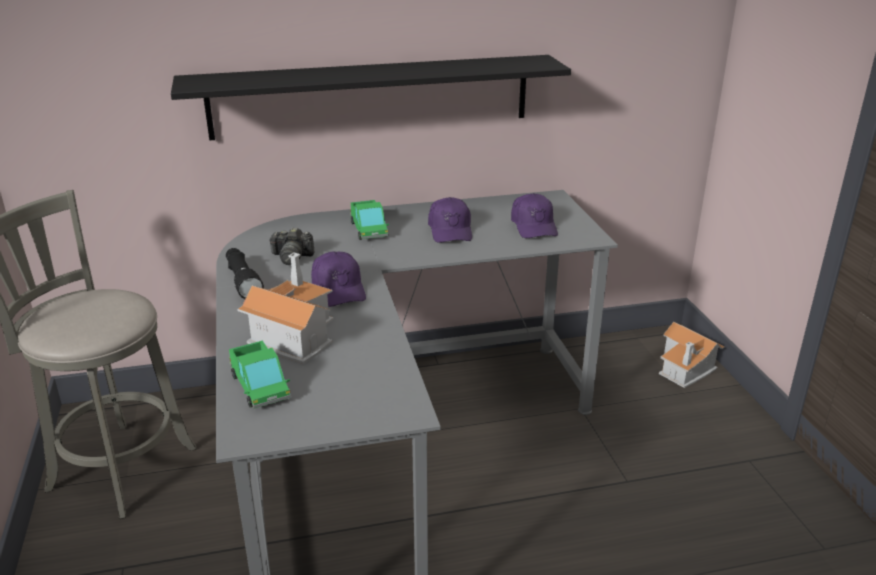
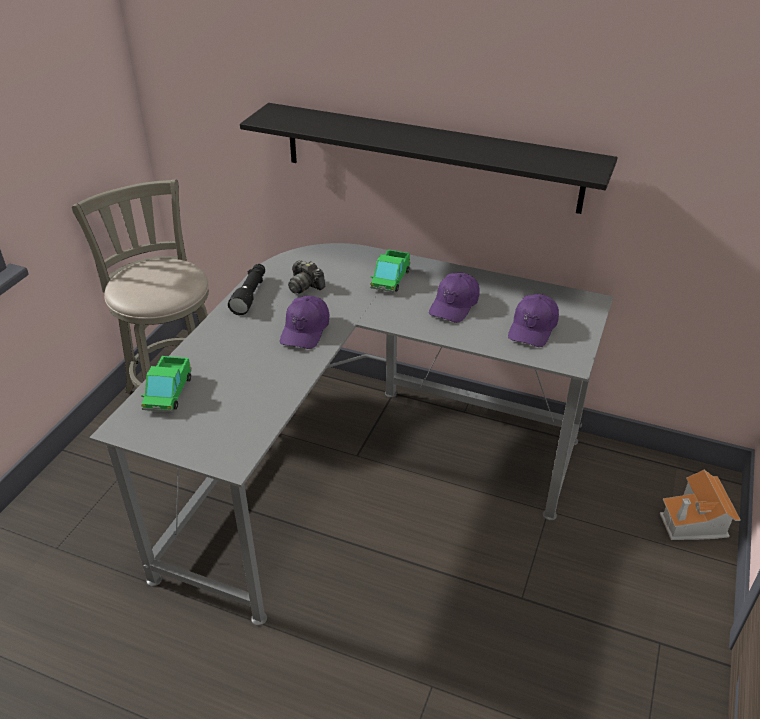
camera: 35 degrees right, 10 degrees up
(293, 334) = (233, 357): toy house -> none

